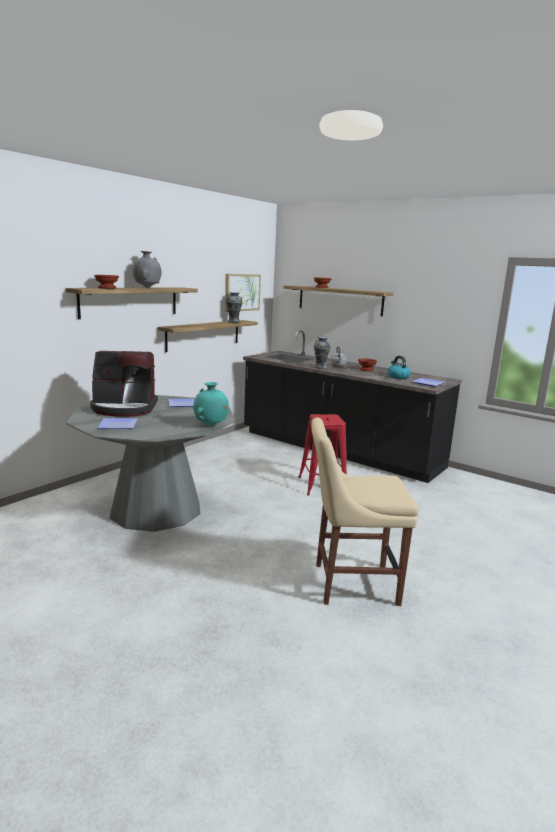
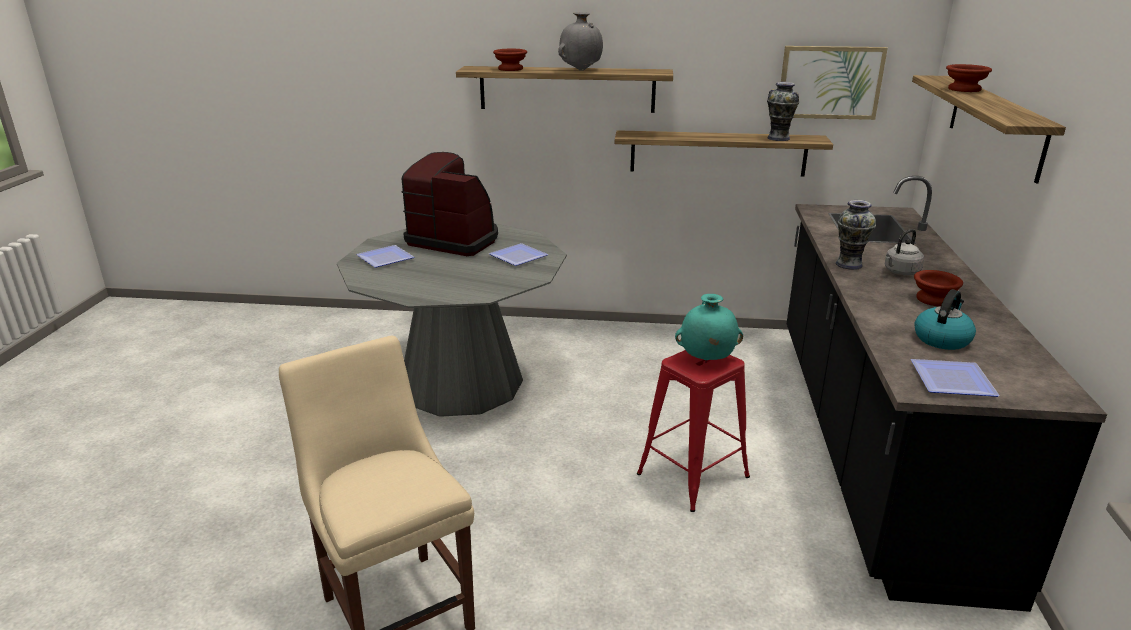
camera: 60 degrees right, 10 degrees up
(124, 408) = (454, 240): coffee machine -> coffee machine turned 150 degrees clockwise
(210, 425) = (446, 297): turquoise vase -> turquoise vase (706, 360)

